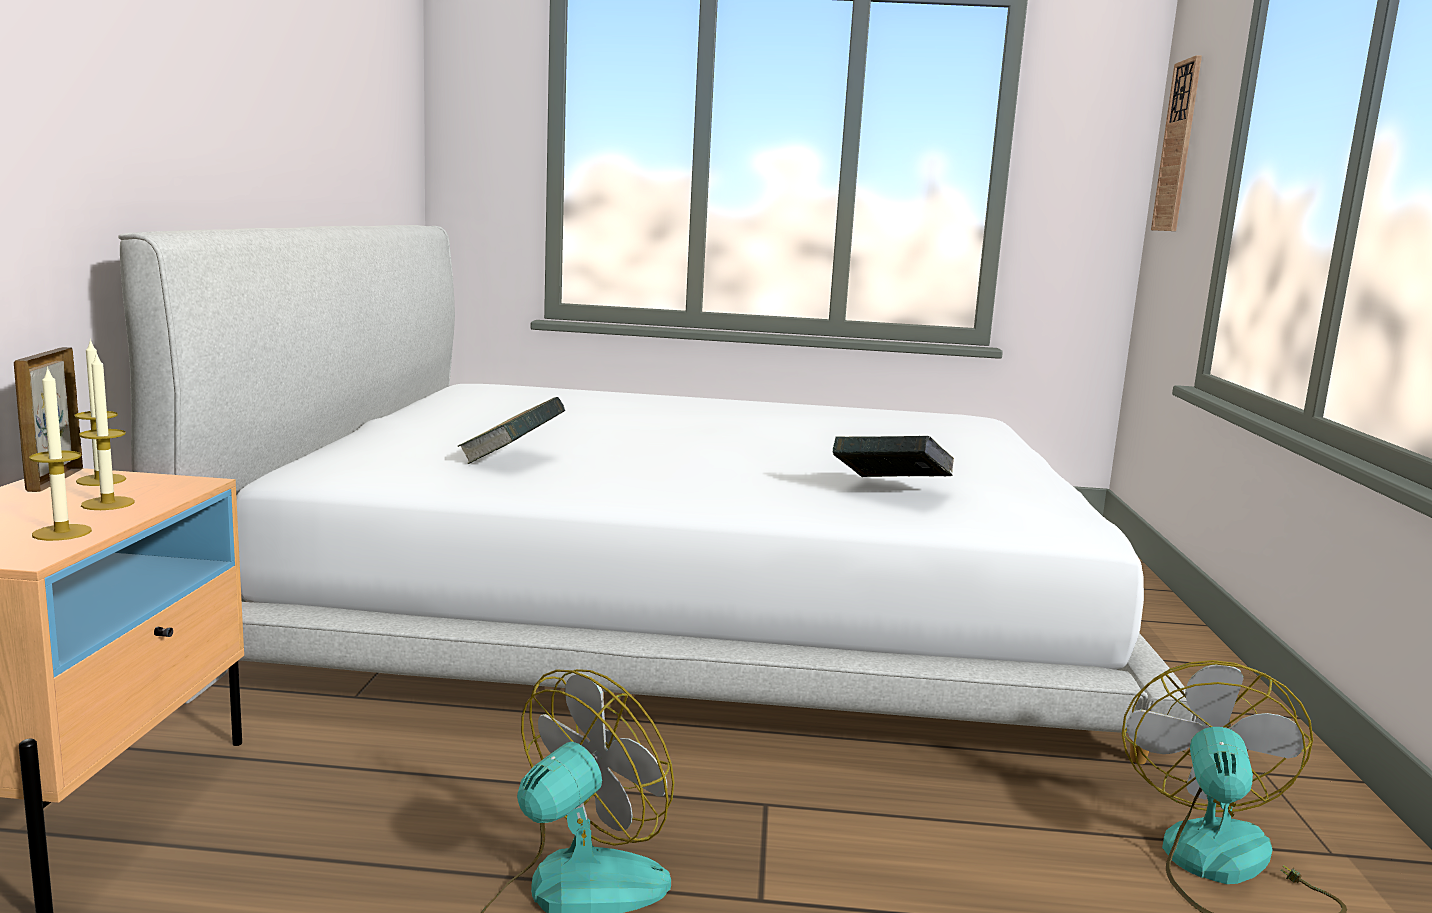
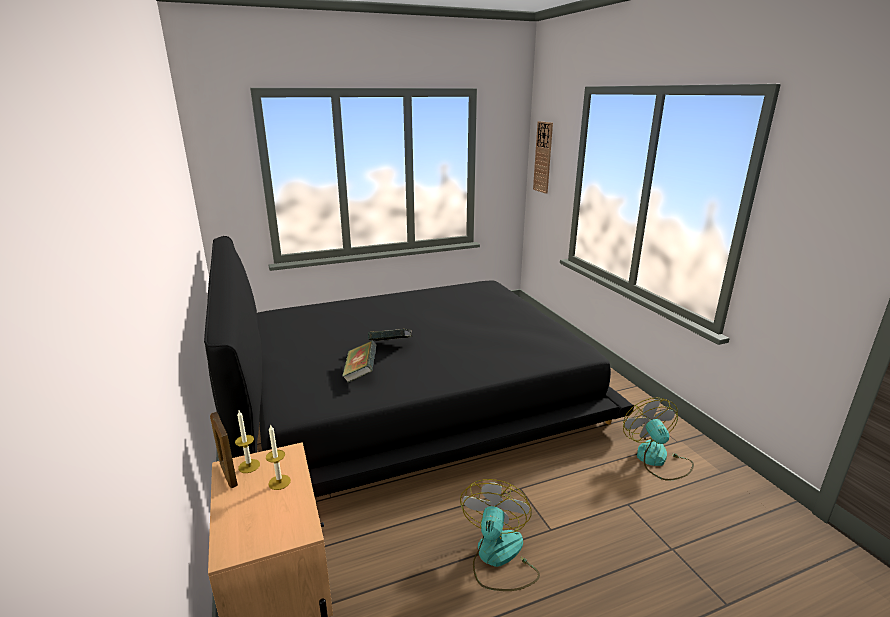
camera: 25 degrees left, 10 degrees up
(62, 532) = (293, 510): candle -> none
(682, 601) = (409, 396): white bed -> black bed
(890, 489) = (516, 350): book -> book (390, 346)

